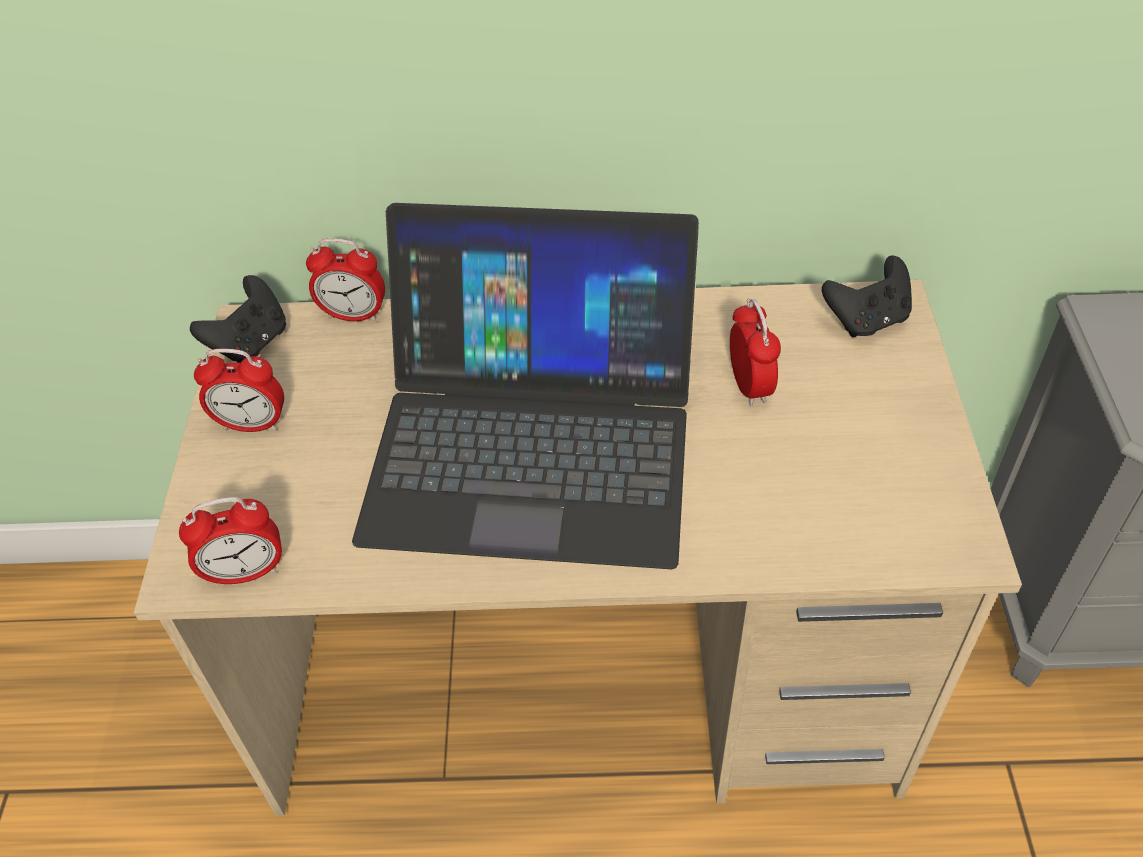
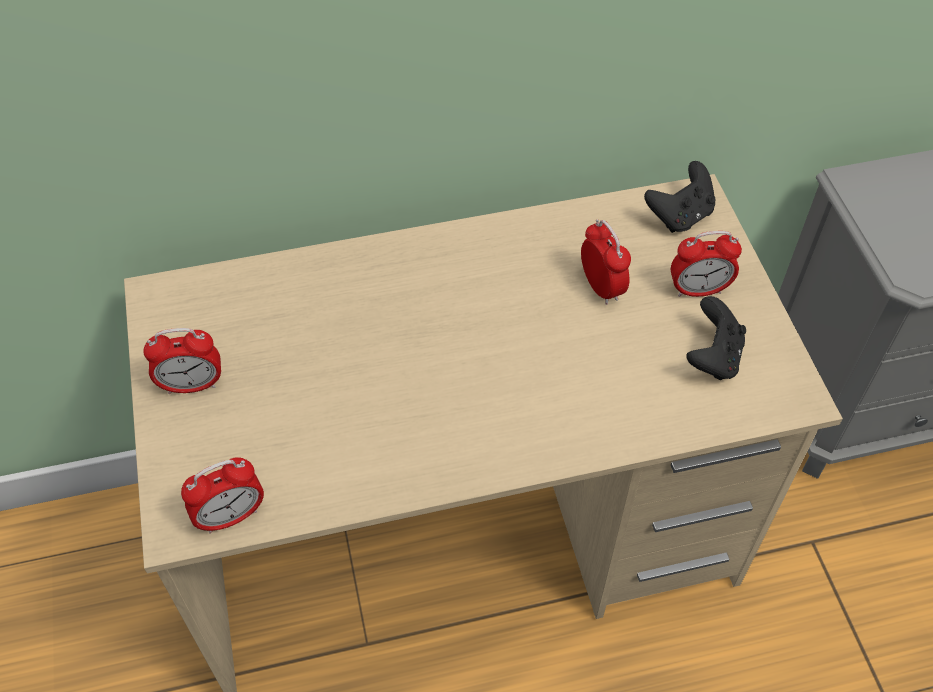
camera: 15 degrees left, 5 degrees up
(251, 343) = (165, 310): black game controller -> black game controller (713, 357)
(354, 315) = (250, 271): alarm clock -> alarm clock (698, 290)
(533, 440) = (438, 361): laptop -> none

